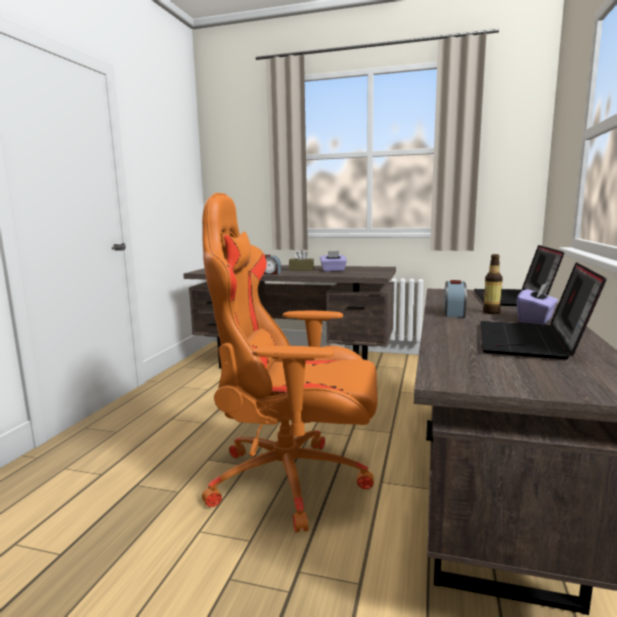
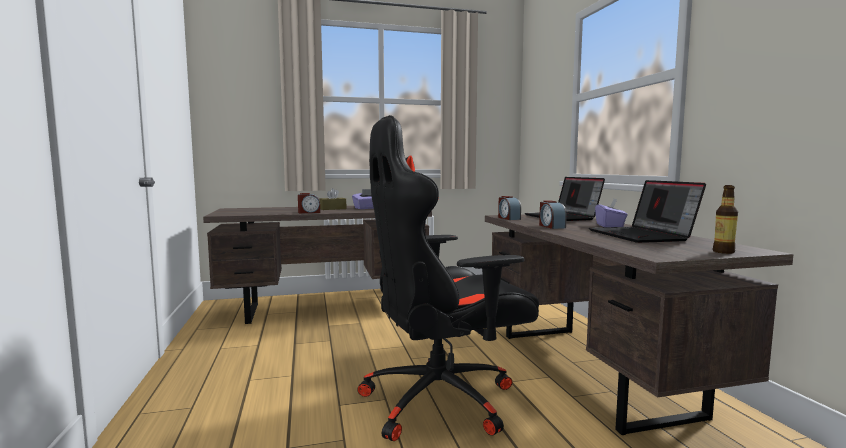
camera: 30 degrees left, 5 degrees down
(299, 482) = (449, 399): orange office chair -> black office chair
(439, 295) = (508, 218): none -> alarm clock
(491, 312) = (573, 224): bottle -> bottle (723, 252)

